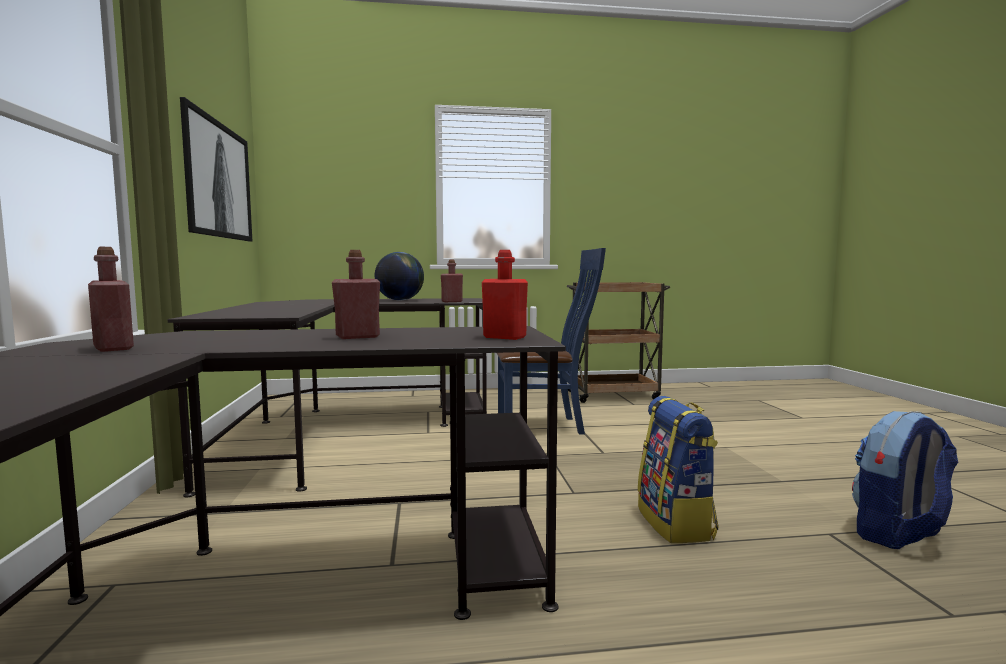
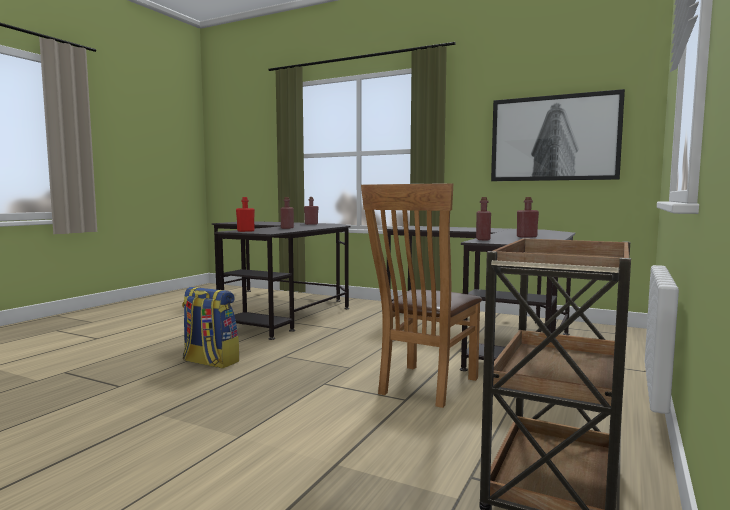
camera: 125 degrees right, 0 degrees up
(400, 300) = (526, 237): globe -> red bottle
(545, 426) = (424, 387): blue chair -> brown chair
(898, 535) = (70, 400): backpack -> none

